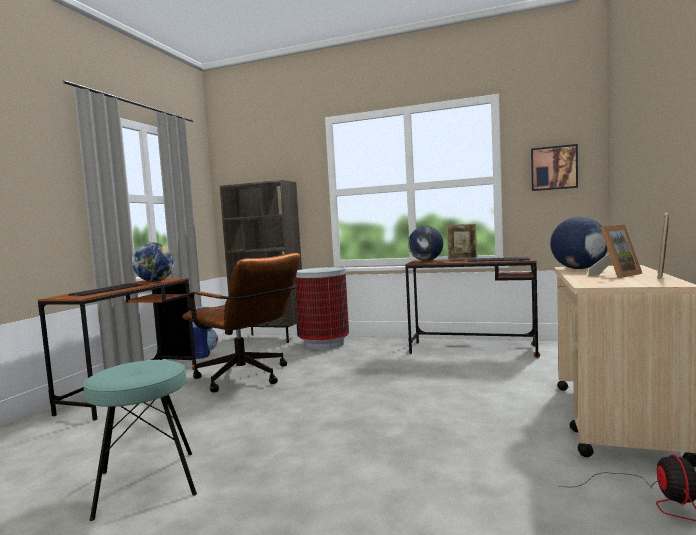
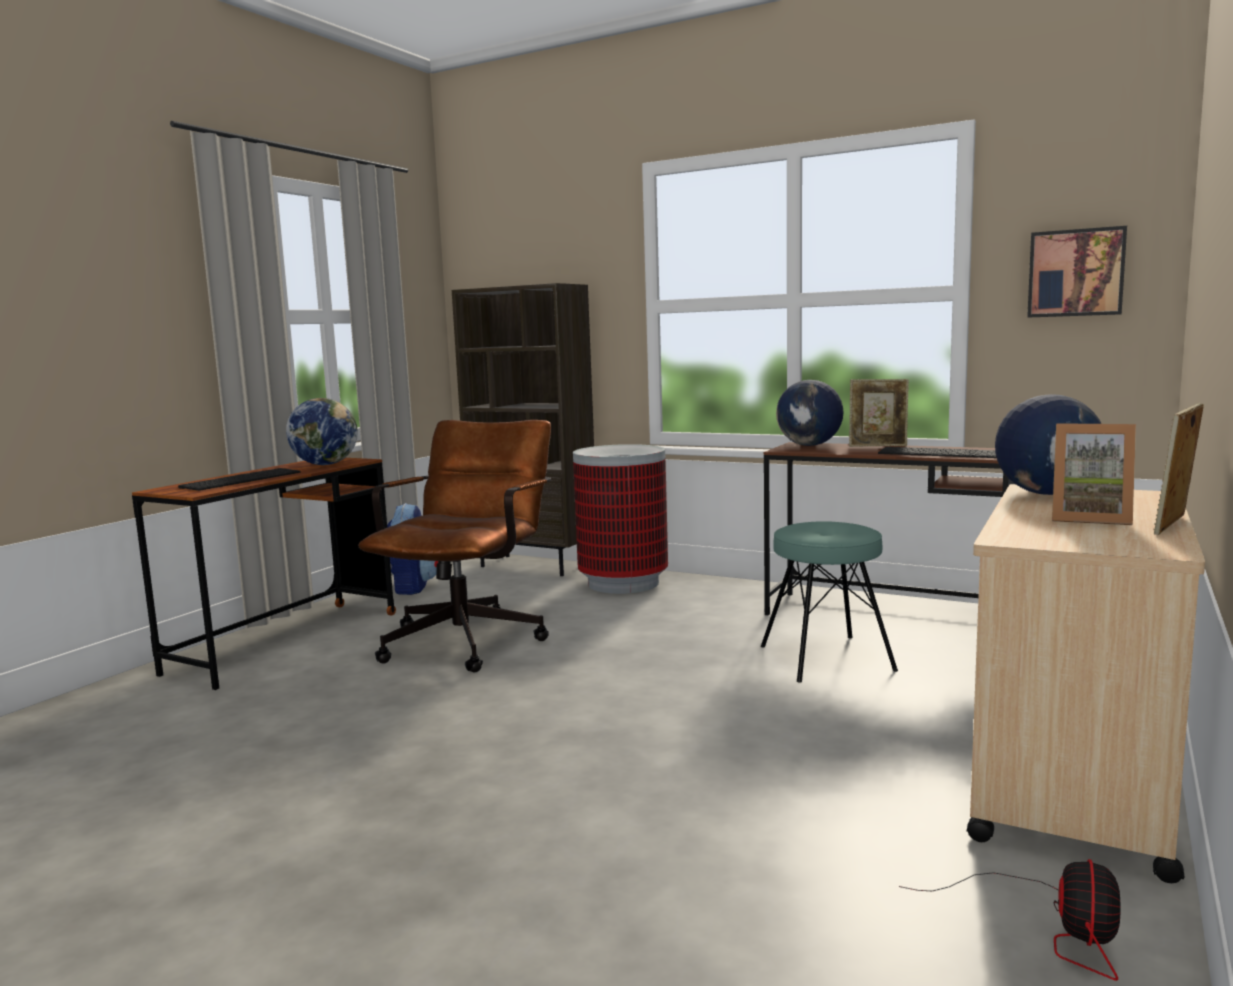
camera: 10 degrees right, 5 degrees up
(147, 483) = (259, 801): turquoise stool -> turquoise stool (826, 658)
(248, 378) = (470, 638): brown office chair -> brown office chair turned 120 degrees counterclockwise
(616, 275) = (1089, 518): picture frame -> picture frame turned 45 degrees clockwise

